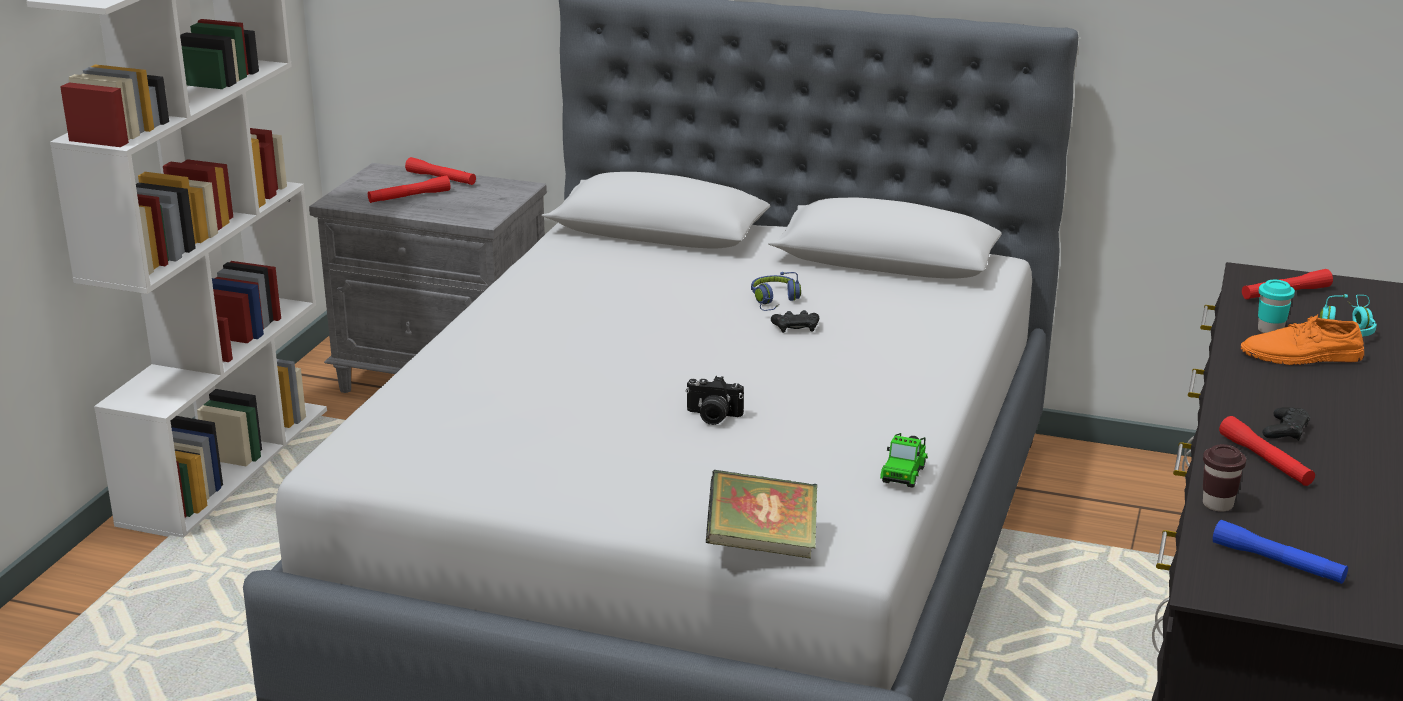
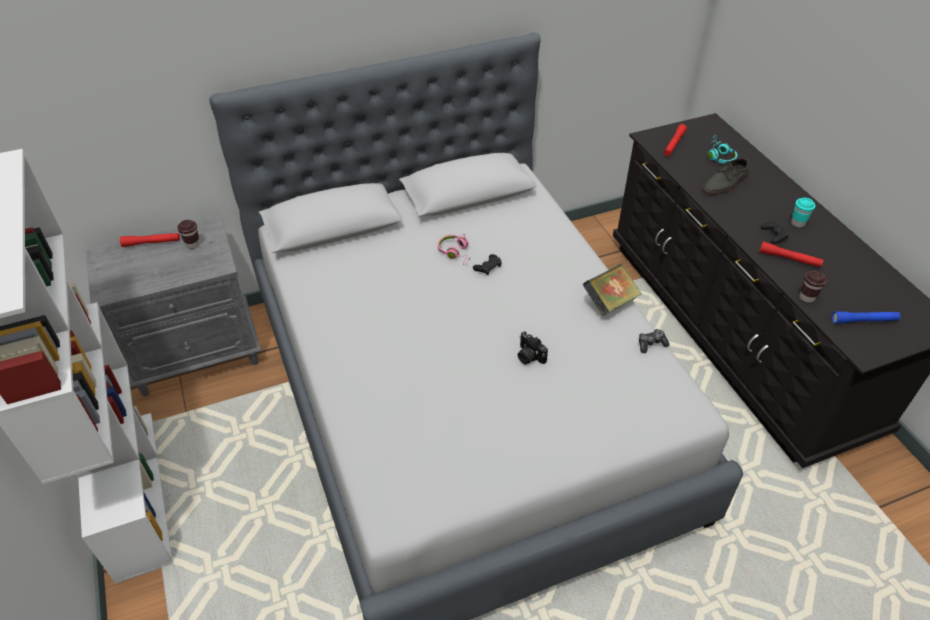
camera: 40 degrees left, 20 degrees up
(409, 197) = (150, 268): red flashlight -> none
(480, 194) = (193, 244): none -> brown cup
(712, 416) = (529, 356): camera -> camera turned 75 degrees clockwise
(762, 544) = (655, 433): book -> book (610, 302)
(774, 301) = (455, 253): blue headphones -> pink headphones
(904, 473) = (651, 344): toy car -> game controller
(1270, 330) = (696, 172): turquoise cup -> turquoise cup (797, 223)
(1301, 356) = (725, 183): orange shoe -> grey shoe

